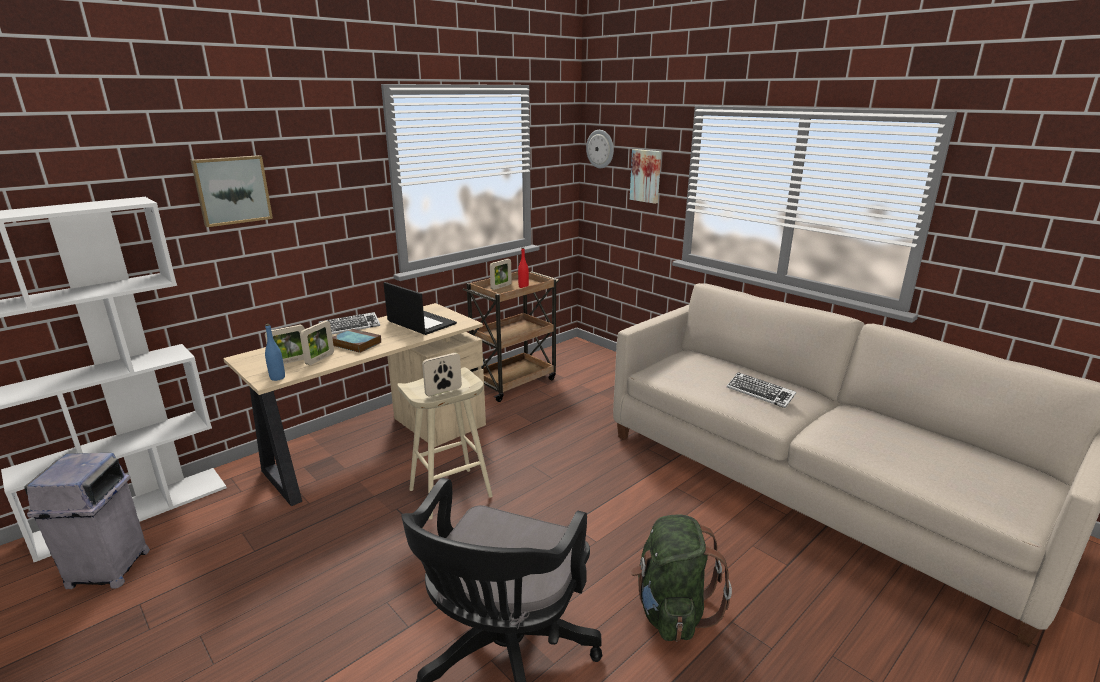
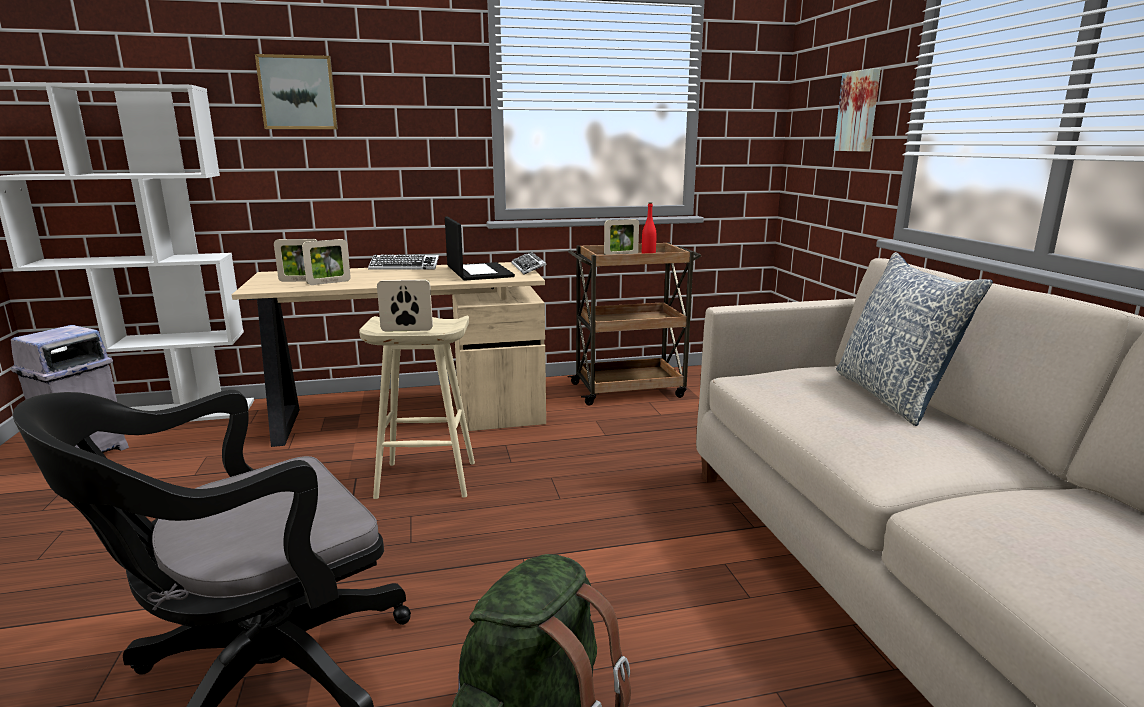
camera: 30 degrees right, 5 degrees down
(277, 378) = (265, 289): blue bottle -> none
(355, 344) = (383, 277): book -> none
(600, 149) = (809, 83): wall clock -> none
(738, 370) = (893, 396): none -> pillow
(760, 393) = (888, 428): keyboard -> keyboard (528, 268)

